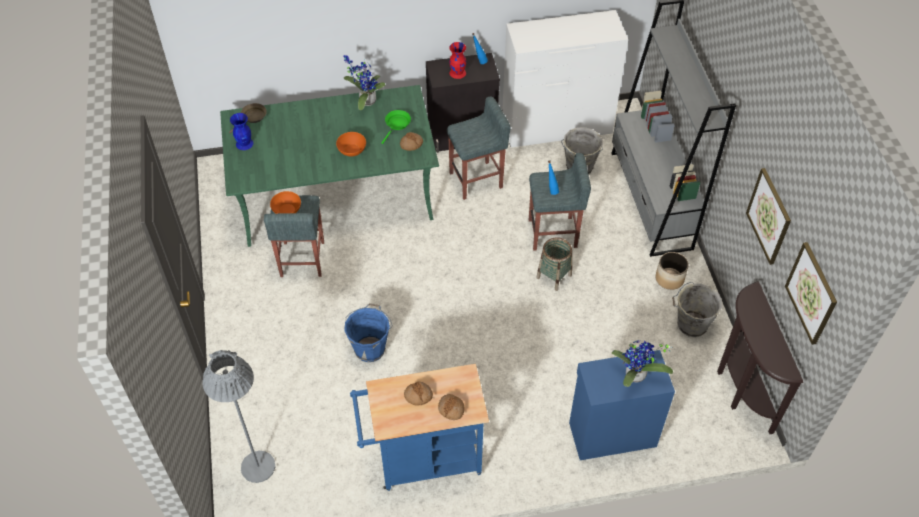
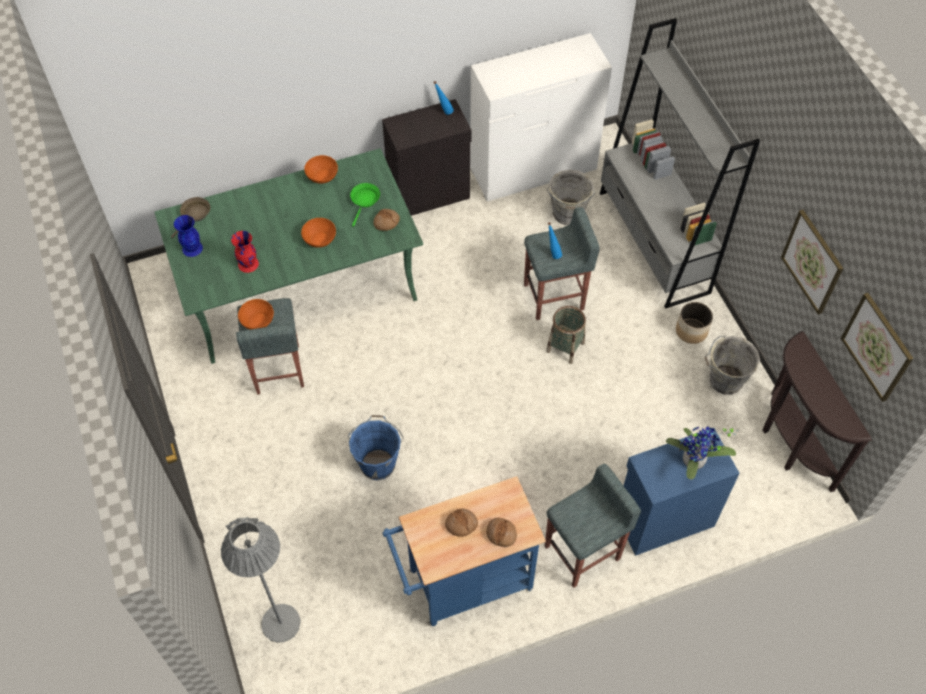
camera: 10 degrees left, 5 degrees up
(365, 101) = (322, 176): potted plant -> orange bowl
(458, 73) = (422, 129): red vase -> red vase (248, 264)
(477, 180) = (456, 246): grey stool -> grey stool (583, 552)

